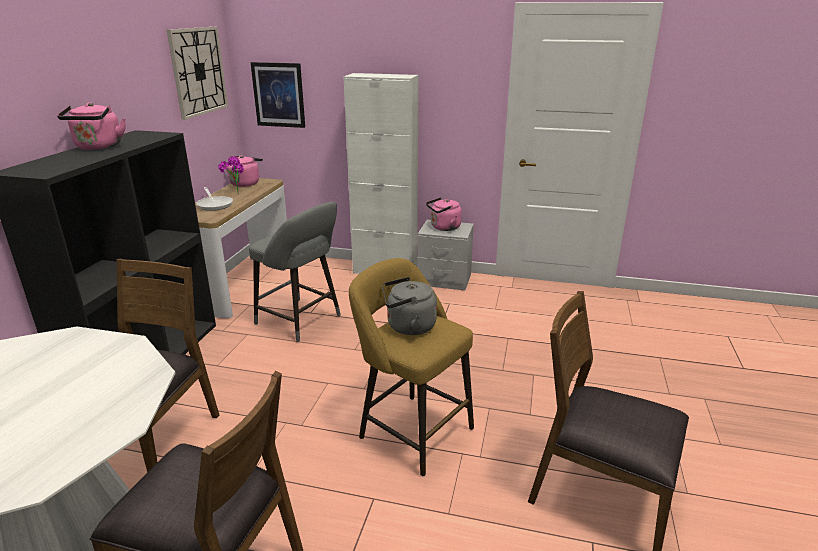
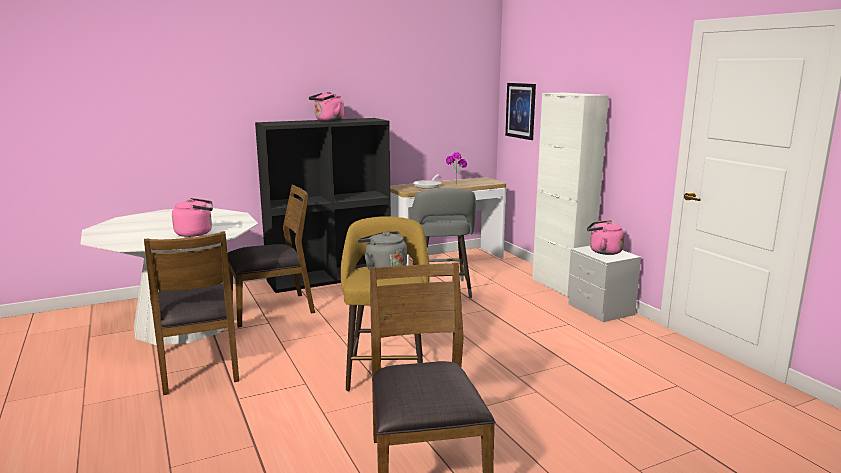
camera: 50 degrees right, 10 degrees down
(198, 71) = (455, 86): wall clock -> none
(245, 183) = (477, 180): pink kettle -> pink kettle (196, 233)

